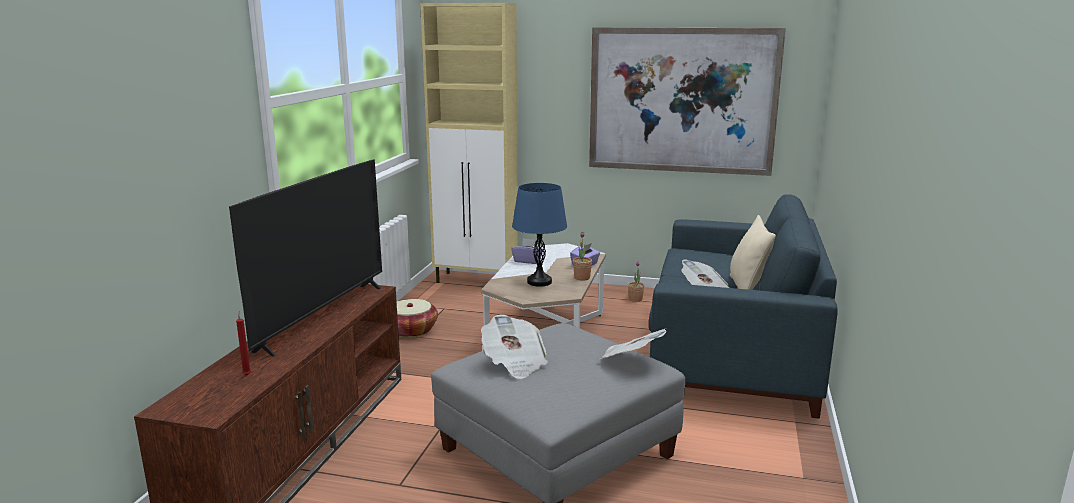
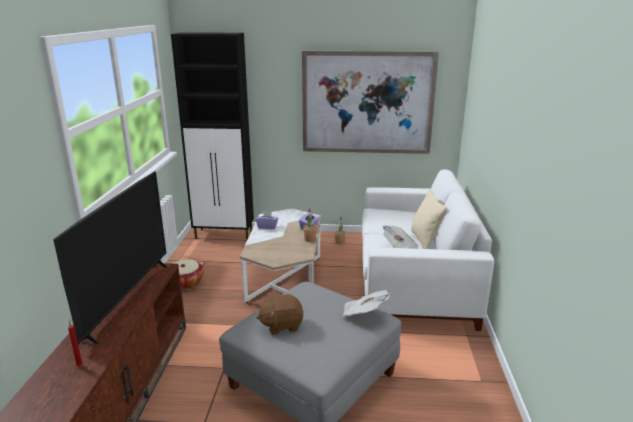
camera: 10 degrees left, 5 degrees up
(477, 281) = (225, 235): beige cabinet -> black cabinet
(514, 363) = (281, 325): newspaper -> brown plush toy
(539, 282) = (280, 246): blue table lamp -> none
(731, 352) = (413, 281): blue sofa -> white sofa

